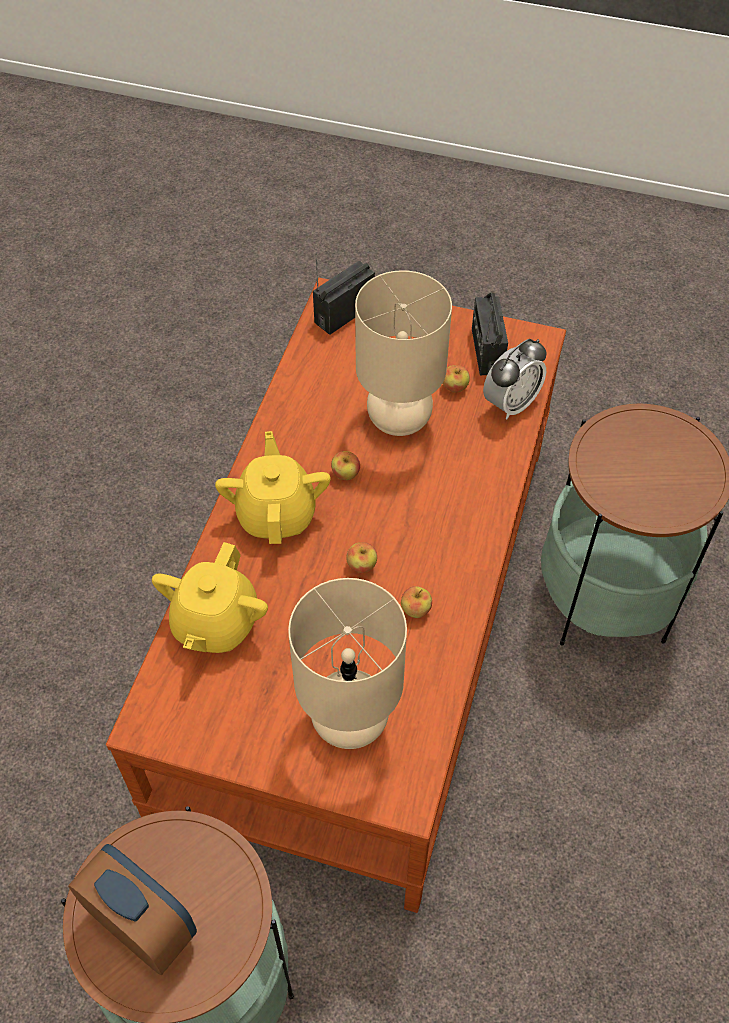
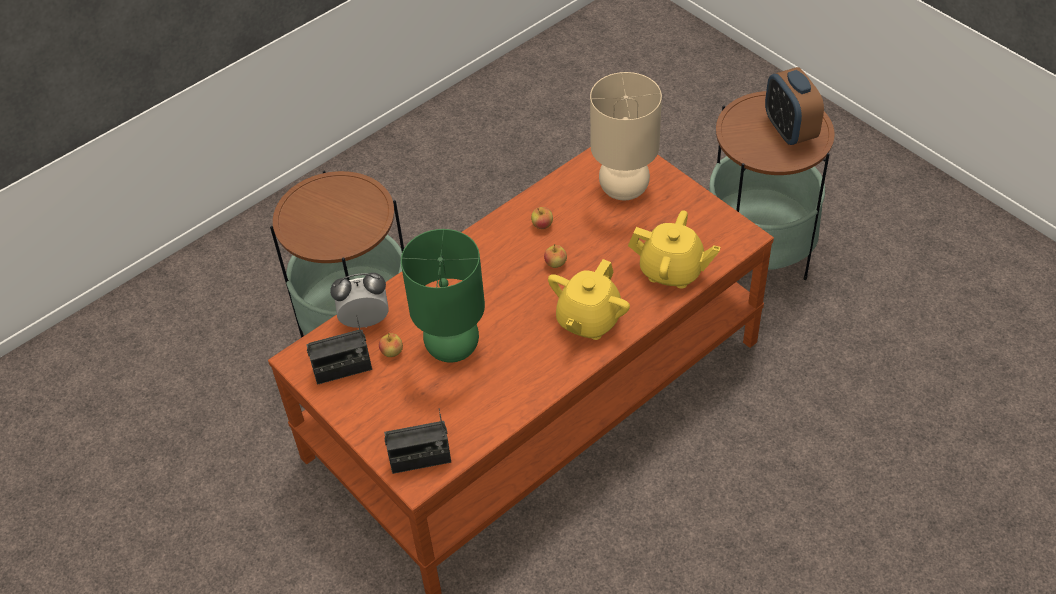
camera: 145 degrees left, 5 degrees down
(215, 623) = (672, 271): yellow teapot -> yellow teapot turned 60 degrees clockwise
(346, 474) = (521, 325): apple -> none
(398, 419) = (453, 348): beige table lamp -> green table lamp
(486, 351) = (342, 369): radio -> radio turned 45 degrees clockwise

